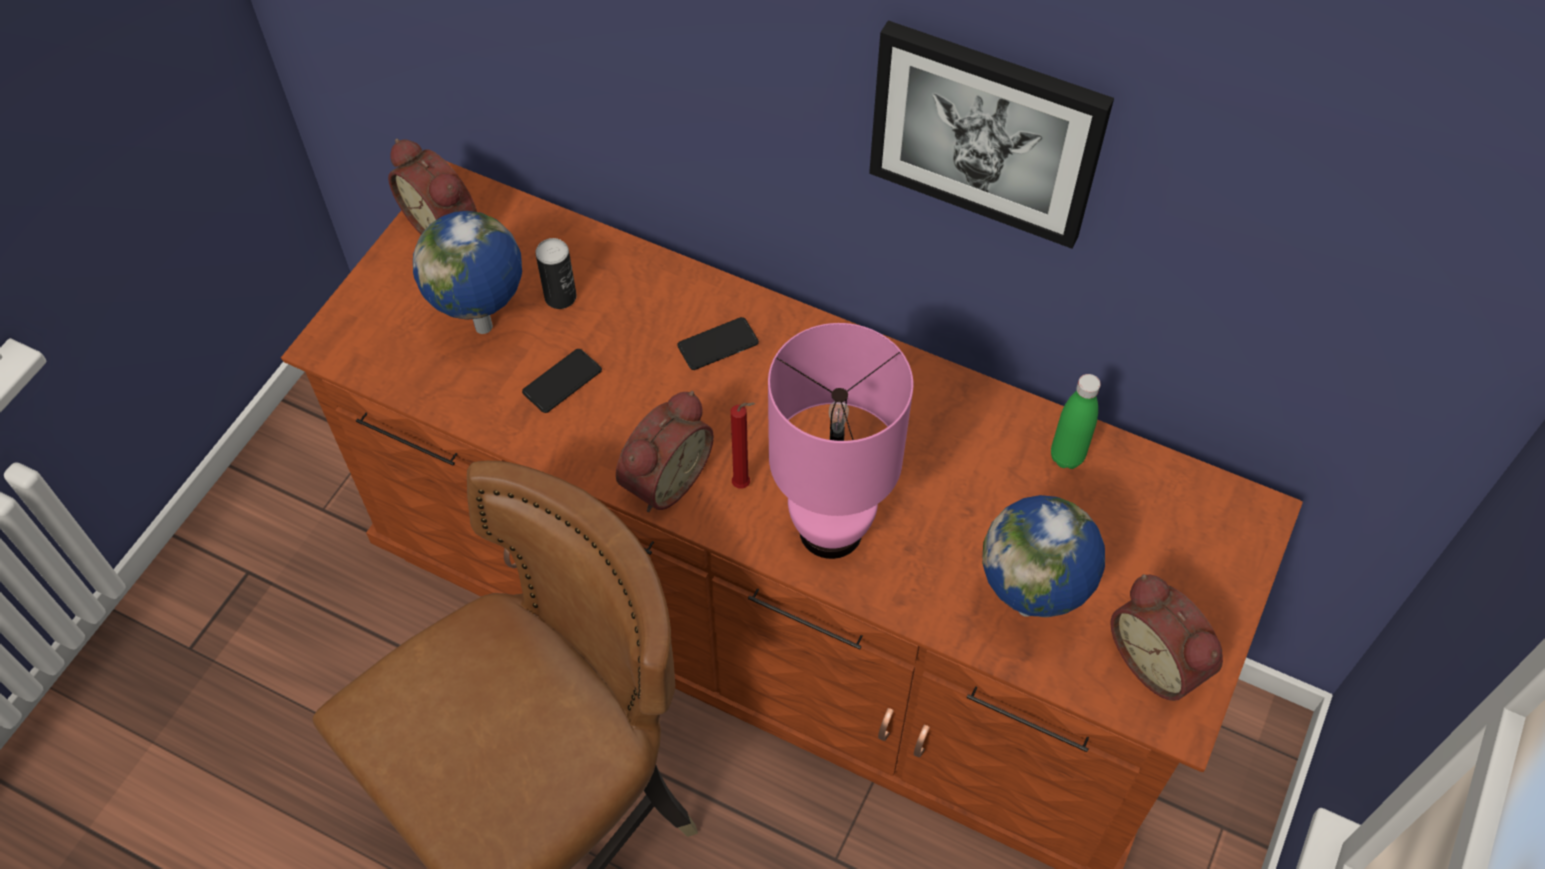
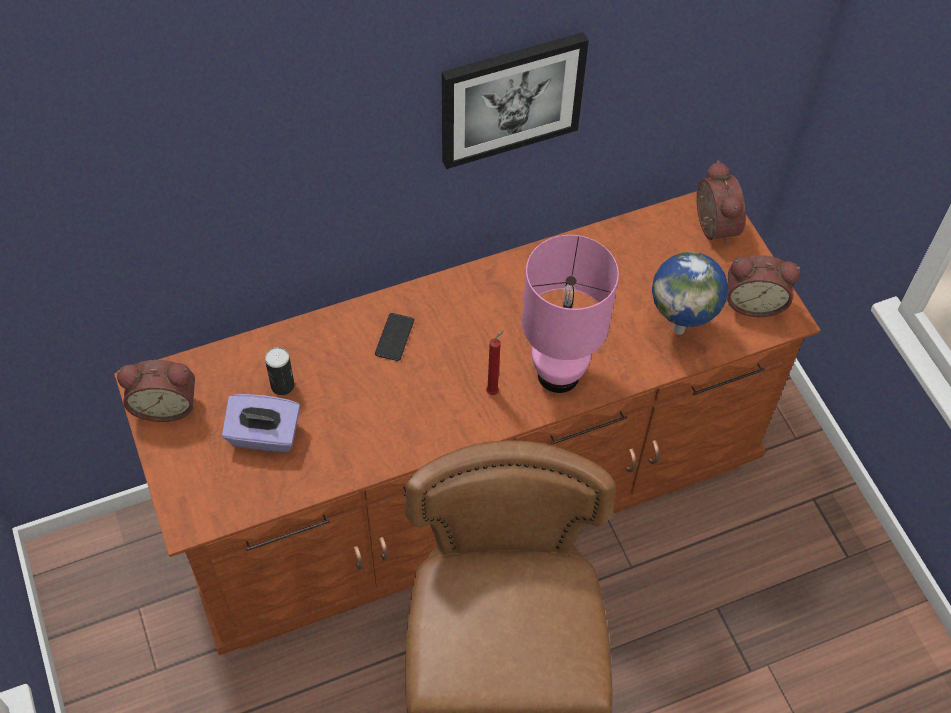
camera: 50 degrees left, 0 degrees up
(486, 328) = (264, 436): globe -> purple tissue box
(562, 381) = (341, 425): phone -> none
(662, 478) = (452, 424): alarm clock -> alarm clock (711, 227)
(1067, 456) = (614, 247): green bottle -> none

